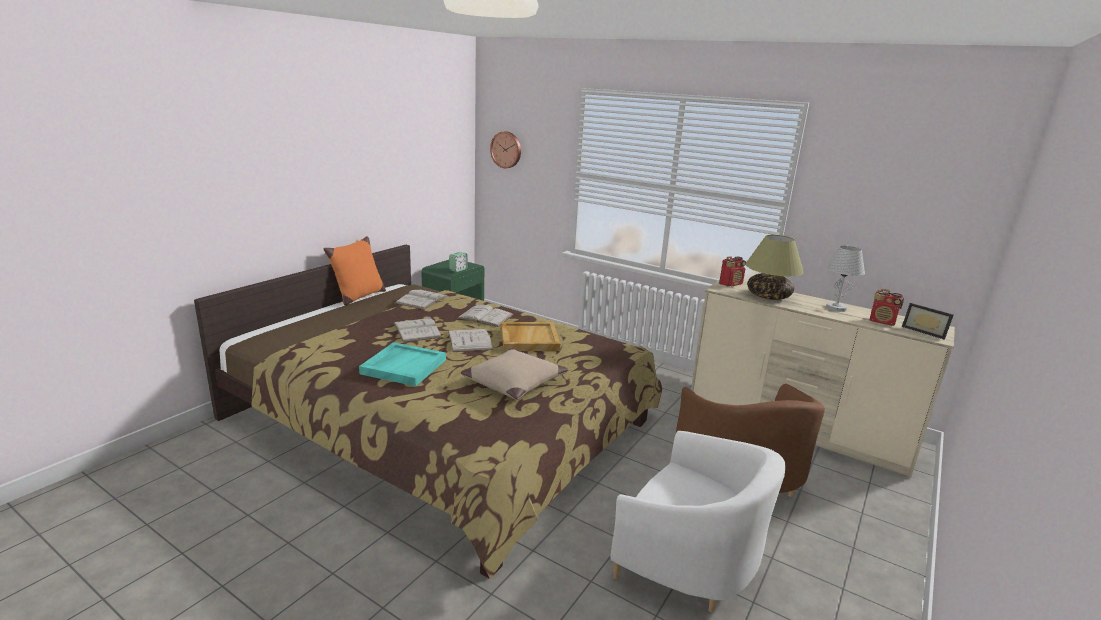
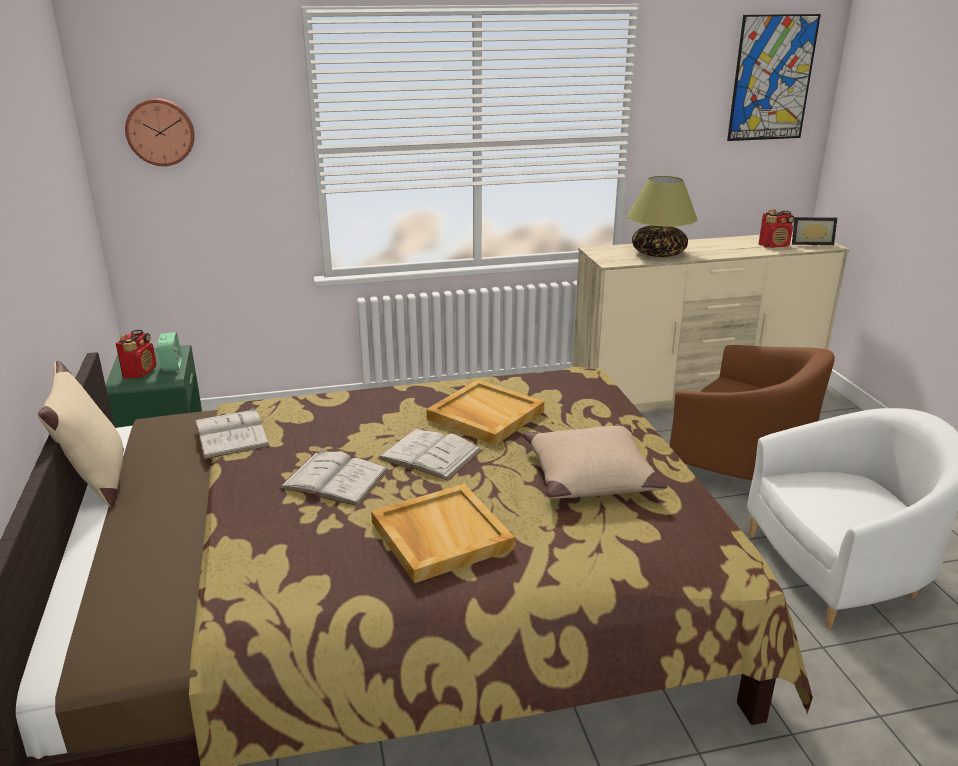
camera: 45 degrees left, 5 degrees up
(358, 297) = (98, 482): orange pillow -> beige pillow
(403, 366) = (440, 535): turquoise tray -> beige tray
(485, 316) = (371, 414): white book -> none
(731, 284) = (604, 252): radio -> radio (140, 372)
(836, 308) = (722, 245): white table lamp -> none
(938, 178) = (772, 78): none -> picture

